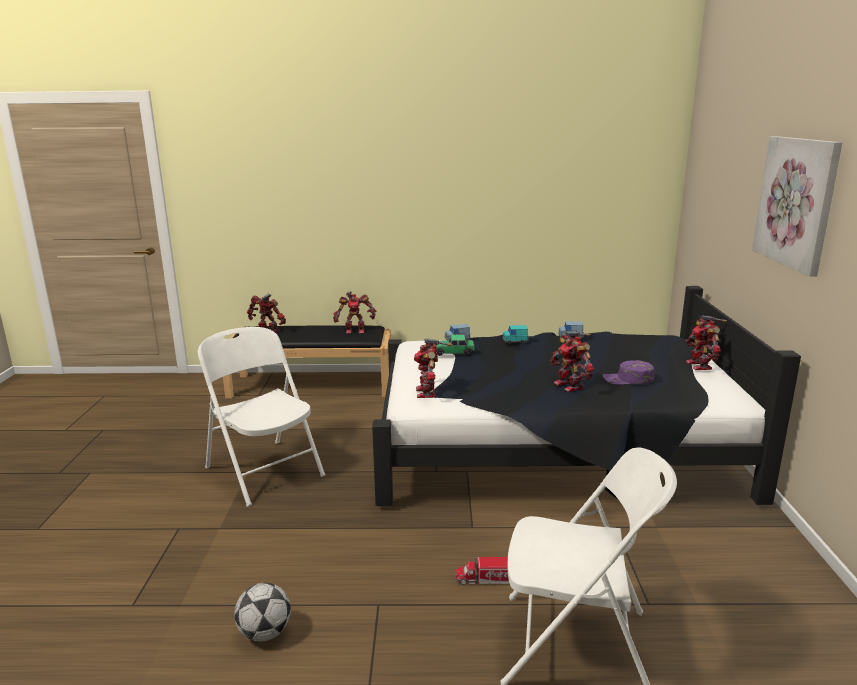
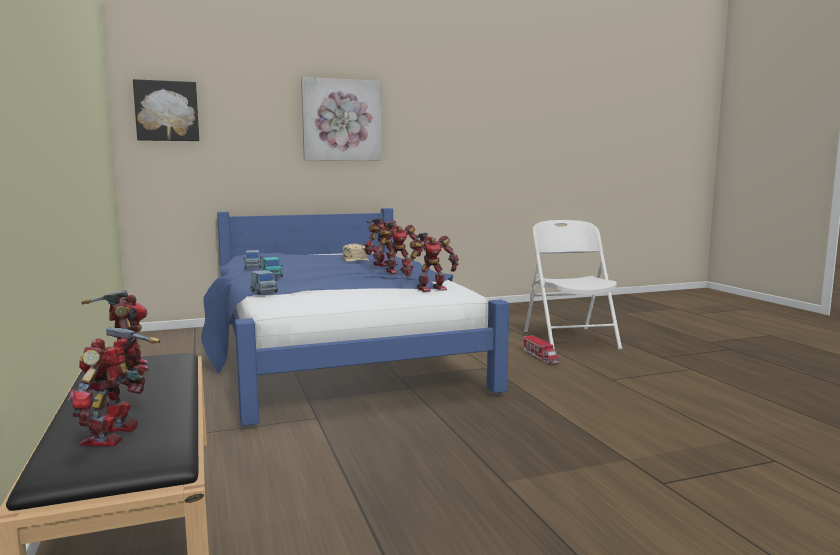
camera: 110 degrees left, 10 degrees down
(265, 471) = (491, 470): white chair -> none
(265, 633) = (695, 403): football -> none
(453, 352) = (314, 287): toy car -> none
(551, 449) = (337, 356): black bed -> blue bed
(628, 379) = (356, 259): purple cap -> beige cap
(700, 365) = (311, 253): toy robot -> toy robot (398, 271)
(702, 172) = (167, 111): none -> picture

